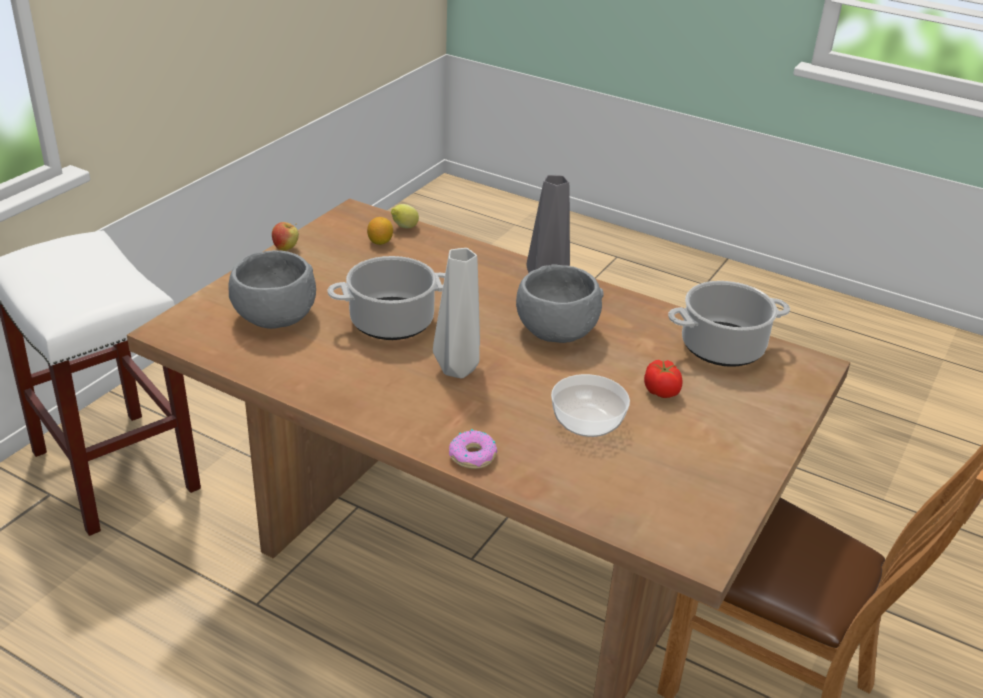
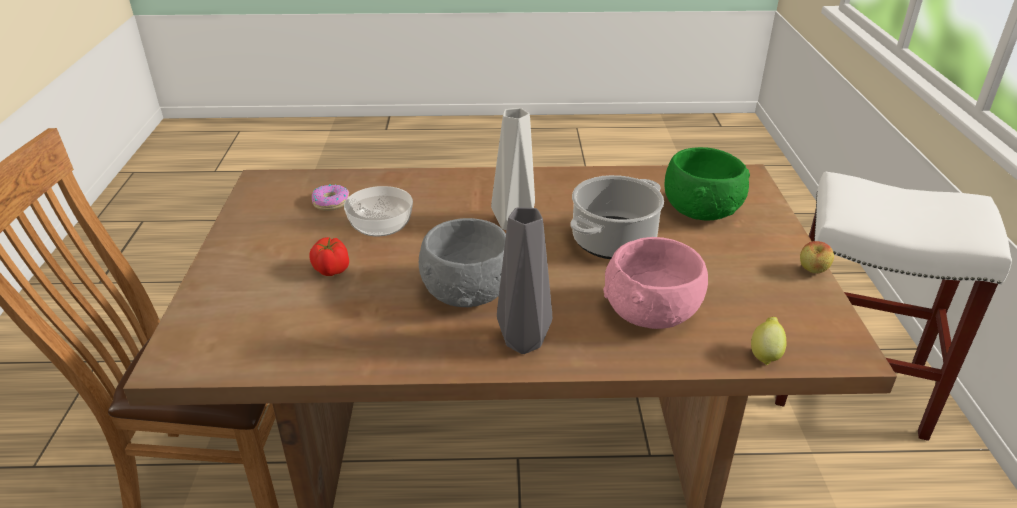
camera: 150 degrees right, 0 degrees up
(273, 317) = (701, 209): grey bowl -> green bowl
(380, 242) = (754, 321): lemon -> none
(438, 269) = (652, 313): none -> pink bowl
(473, 456) = (444, 179): donut -> donut (330, 202)
(721, 348) = (285, 342): cooking pot -> none

